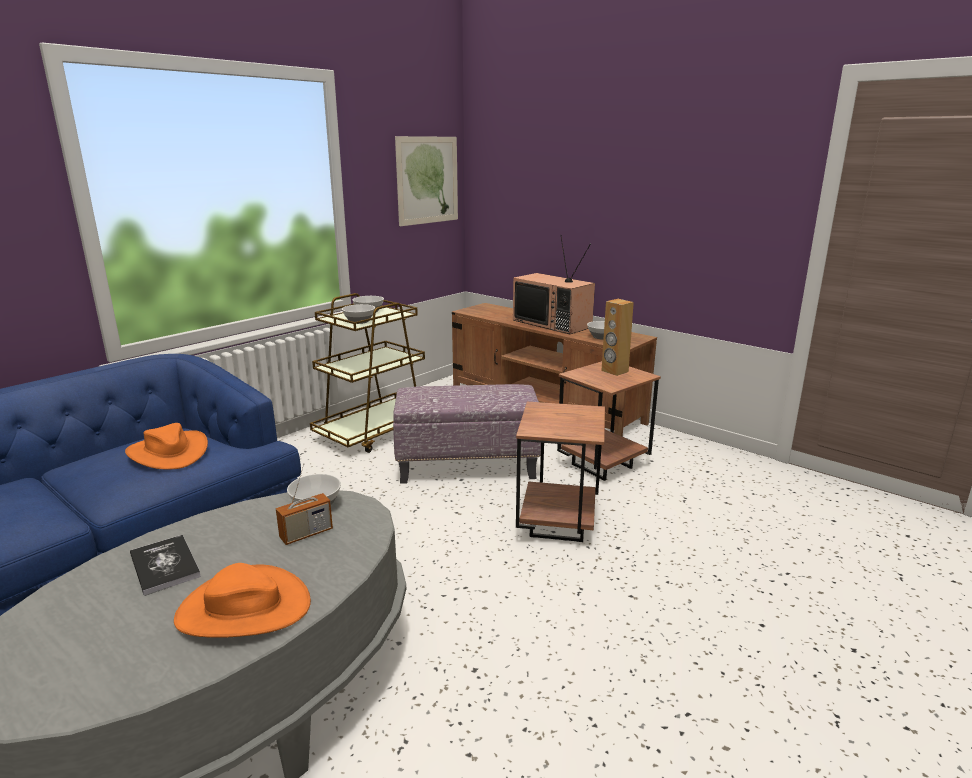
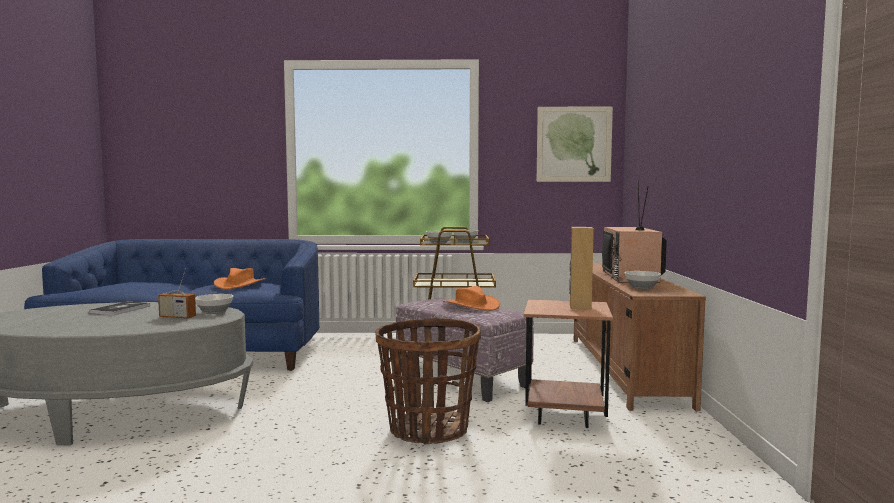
camera: 50 degrees right, 15 degrees down
(243, 609) = (85, 325): orange hat -> orange hat (470, 305)
(559, 525) = (428, 429): brown side table -> basket

